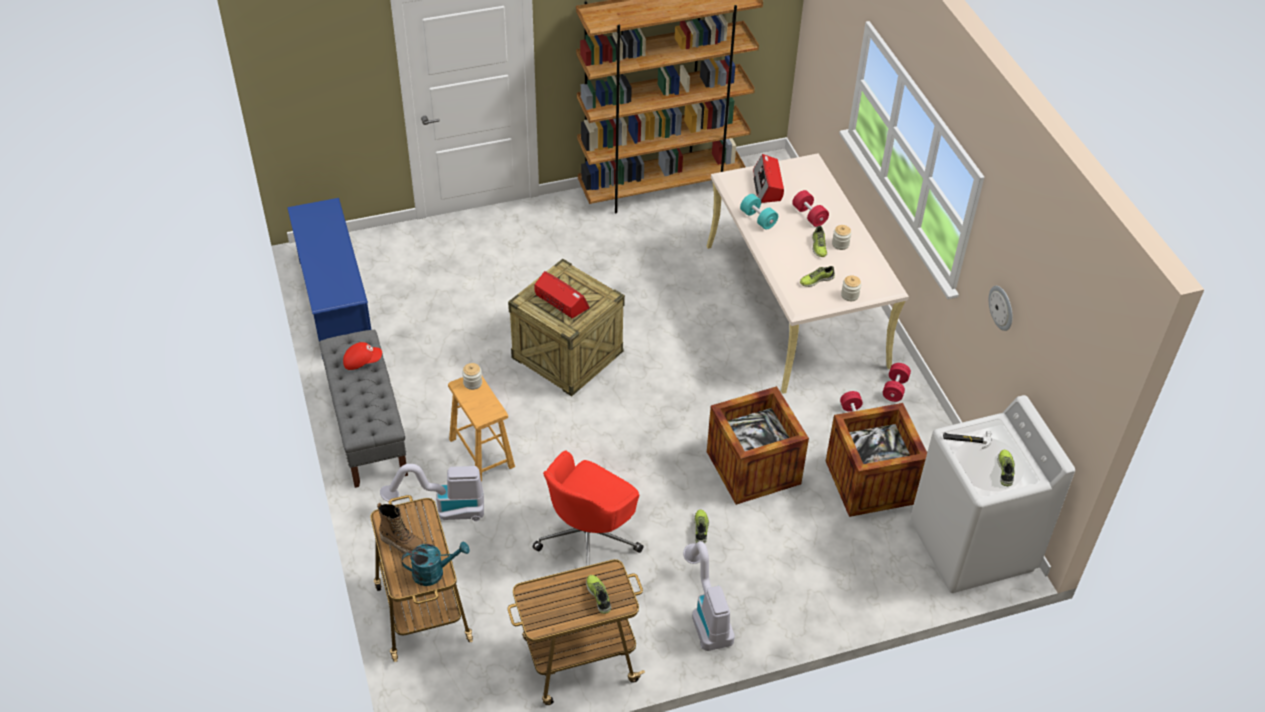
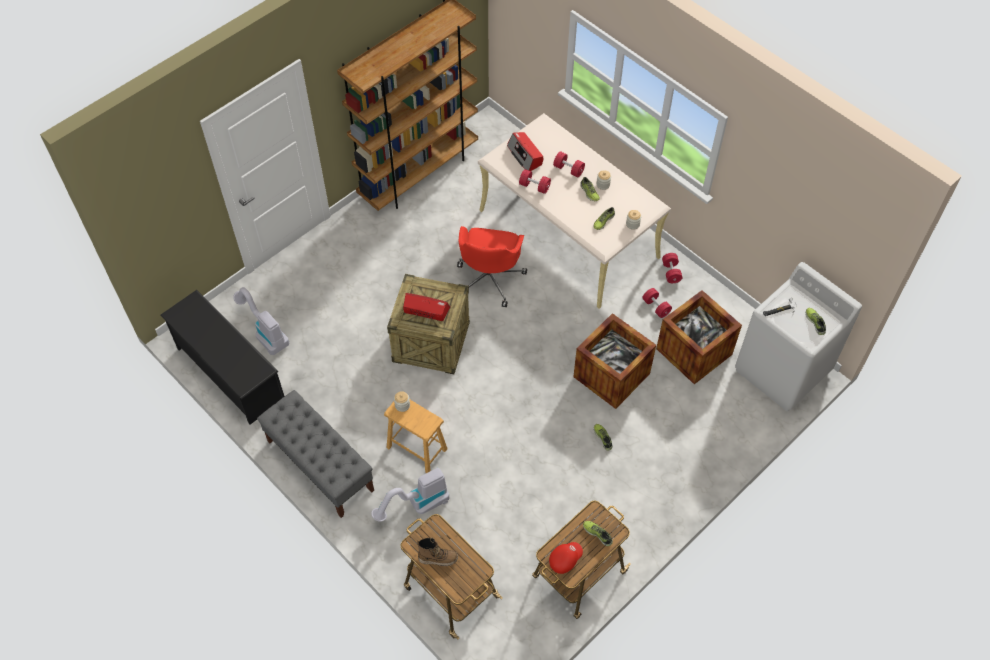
camera: 25 degrees left, 10 degrees up
(335, 304) = (229, 373): blue shoe rack -> black shoe rack
(362, 361) = (303, 421): red cap -> red cap (565, 559)
(434, 572) = (474, 570): turquoise watering can -> none
(589, 538) = (532, 480): red office chair -> red office chair (490, 278)
(706, 614) = (643, 501): vacuum cleaner -> vacuum cleaner (265, 333)
(758, 219) = (534, 186): turquoise dumbbell -> red dumbbell
(1002, 307) = (764, 204): wall clock -> none

